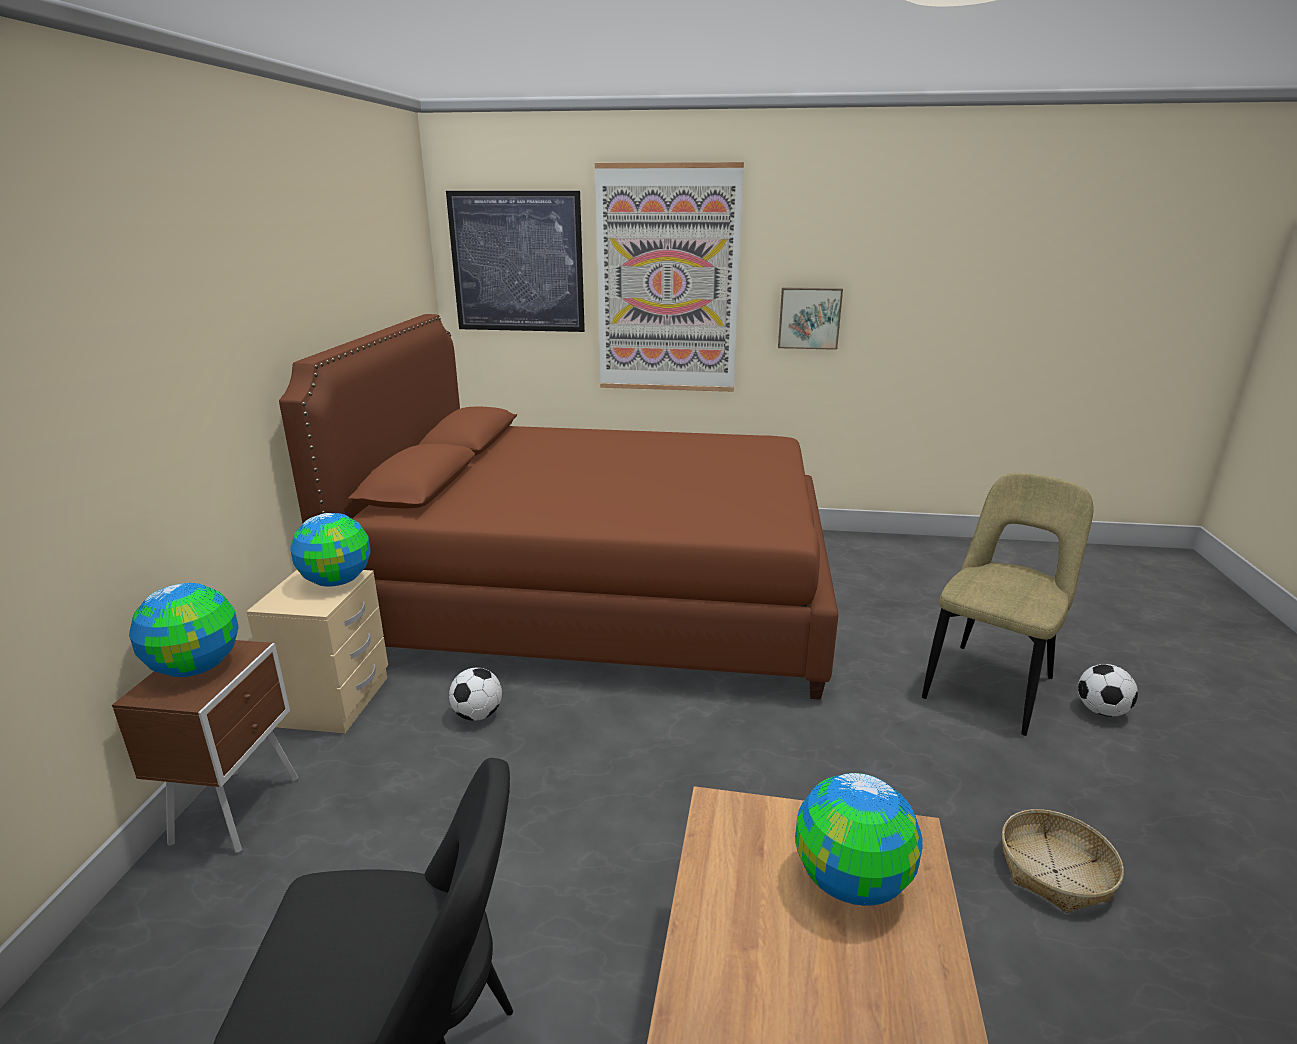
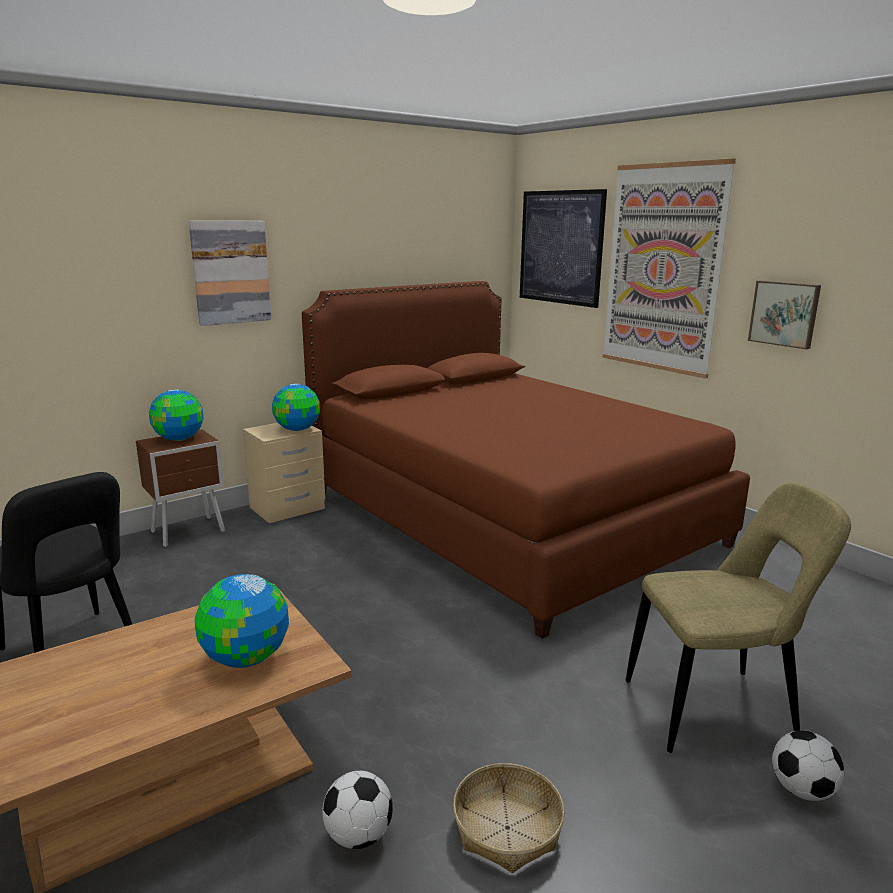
camera: 45 degrees right, 5 degrees down
(178, 355) = (230, 272): none -> picture
(477, 715) = (333, 543): football -> football (358, 835)

